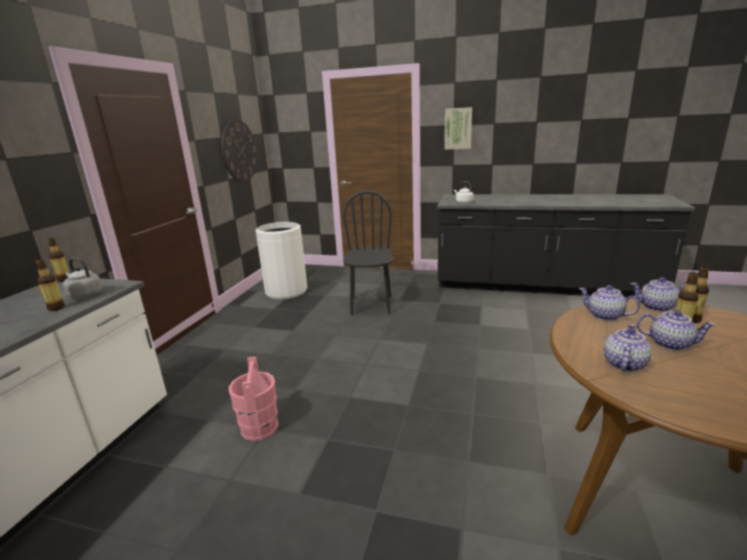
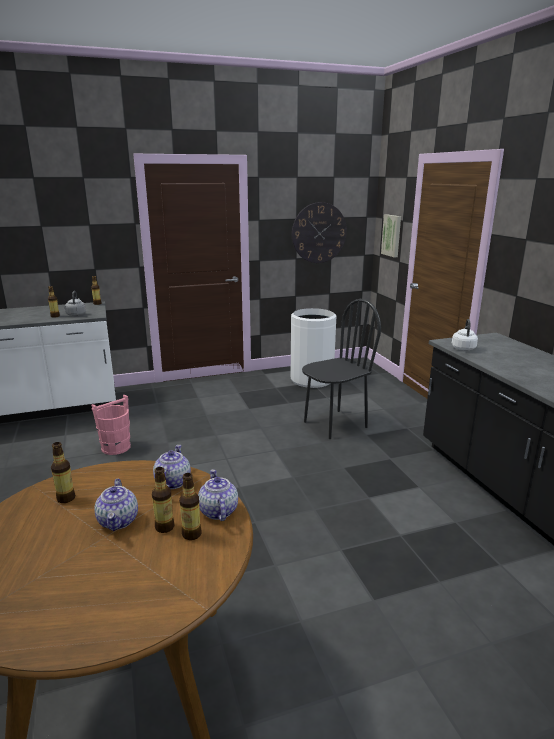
camera: 55 degrees right, 0 degrees up
(458, 128) = (528, 245): picture -> picture (392, 235)
(623, 363) = (66, 498): teapot -> bottle

